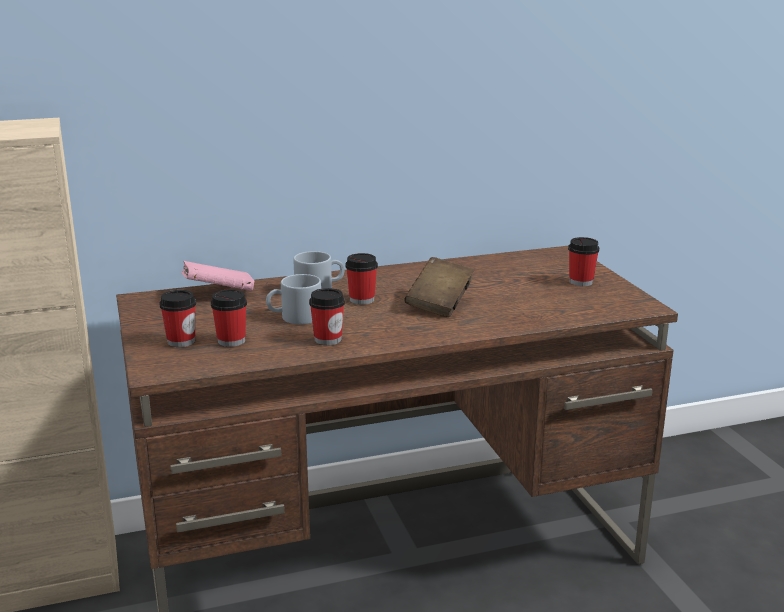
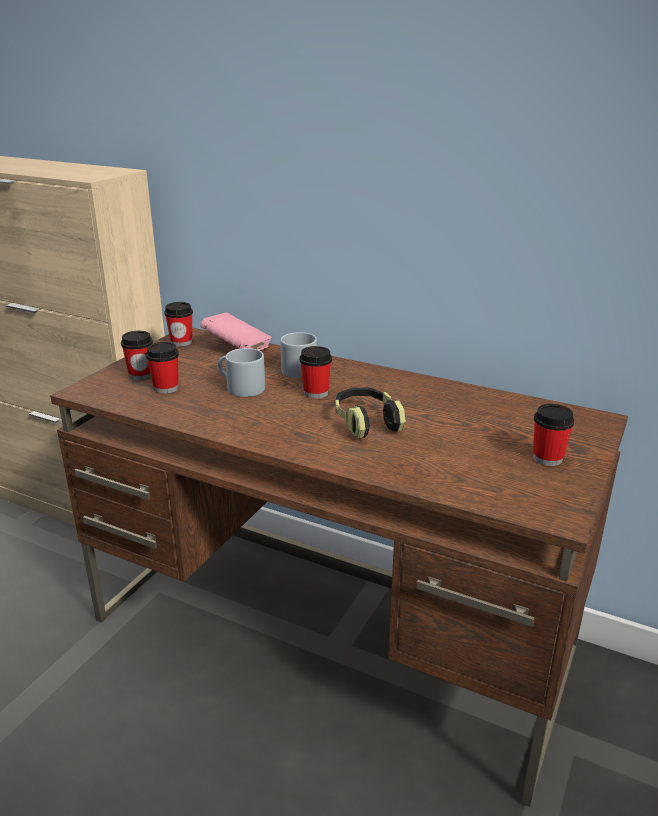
camera: 45 degrees right, 5 degrees up
(328, 339) = (221, 415): cup -> cup (181, 342)
(440, 304) = (366, 422): brown book -> headphones

